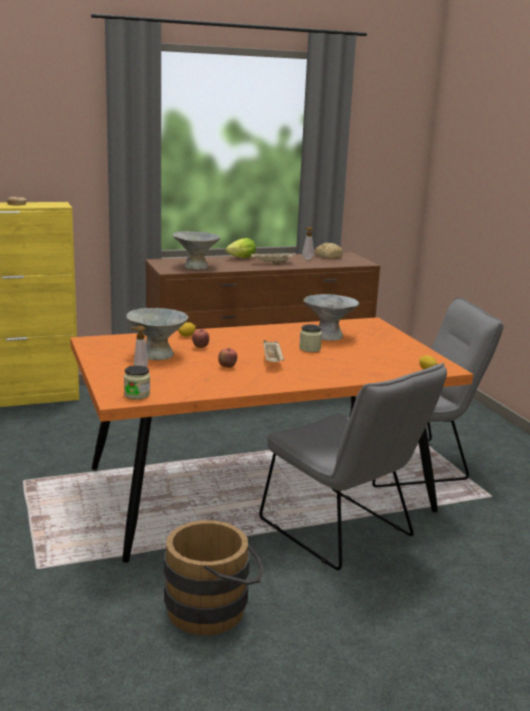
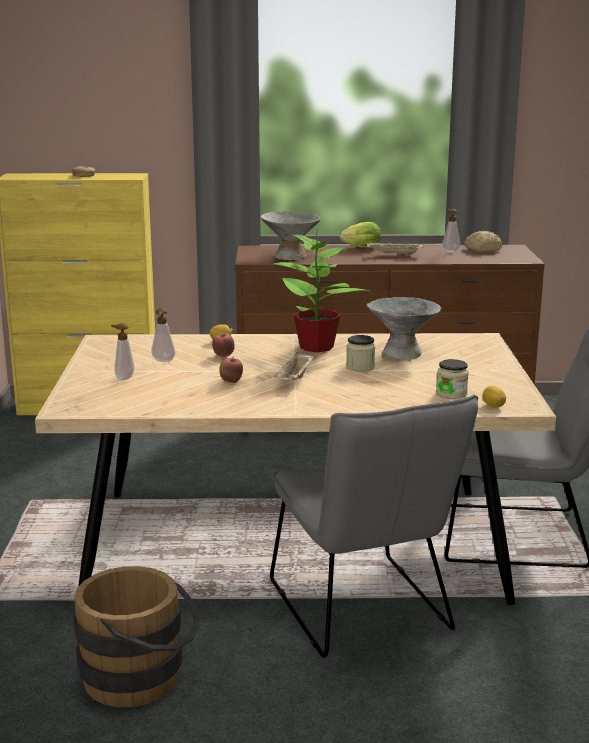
camera: 20 degrees right, 0 degrees up
(137, 395) = (92, 405): jar -> jar (451, 394)
(157, 354) = (163, 361): grey bowl -> soap dispenser
(257, 489) = (292, 545): orange dining table -> beige dining table
(264, 336) = (317, 347): none -> potted plant

